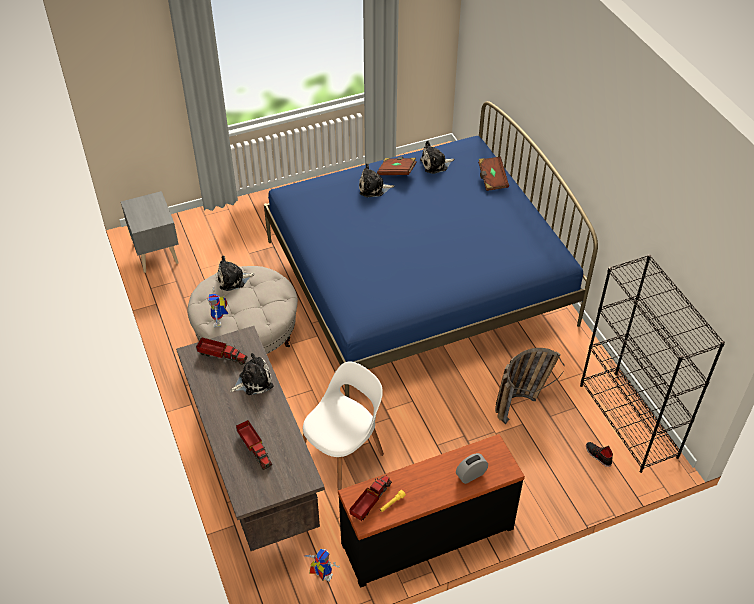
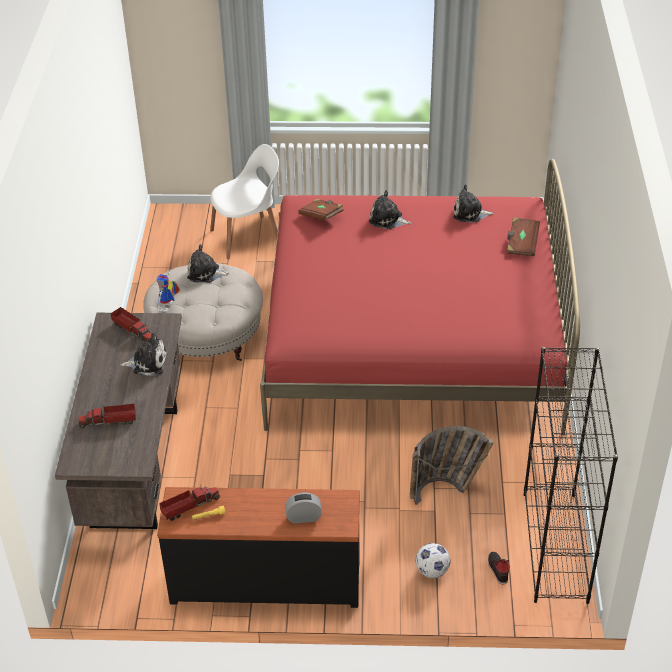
camera: 25 degrees right, 5 degrees down
(156, 252) = (167, 235): grey nightstand -> none
(254, 448) = (110, 421): toy truck -> toy truck turned 90 degrees clockwise
(320, 576) = (138, 579): toy robot -> none
(343, 455) = (230, 478): white chair -> white chair (248, 237)
(396, 172) = (423, 210): brown book -> brown book (321, 216)
(418, 282) = (412, 338): blue bed -> red bed
(551, 475) = (432, 571): none -> football

